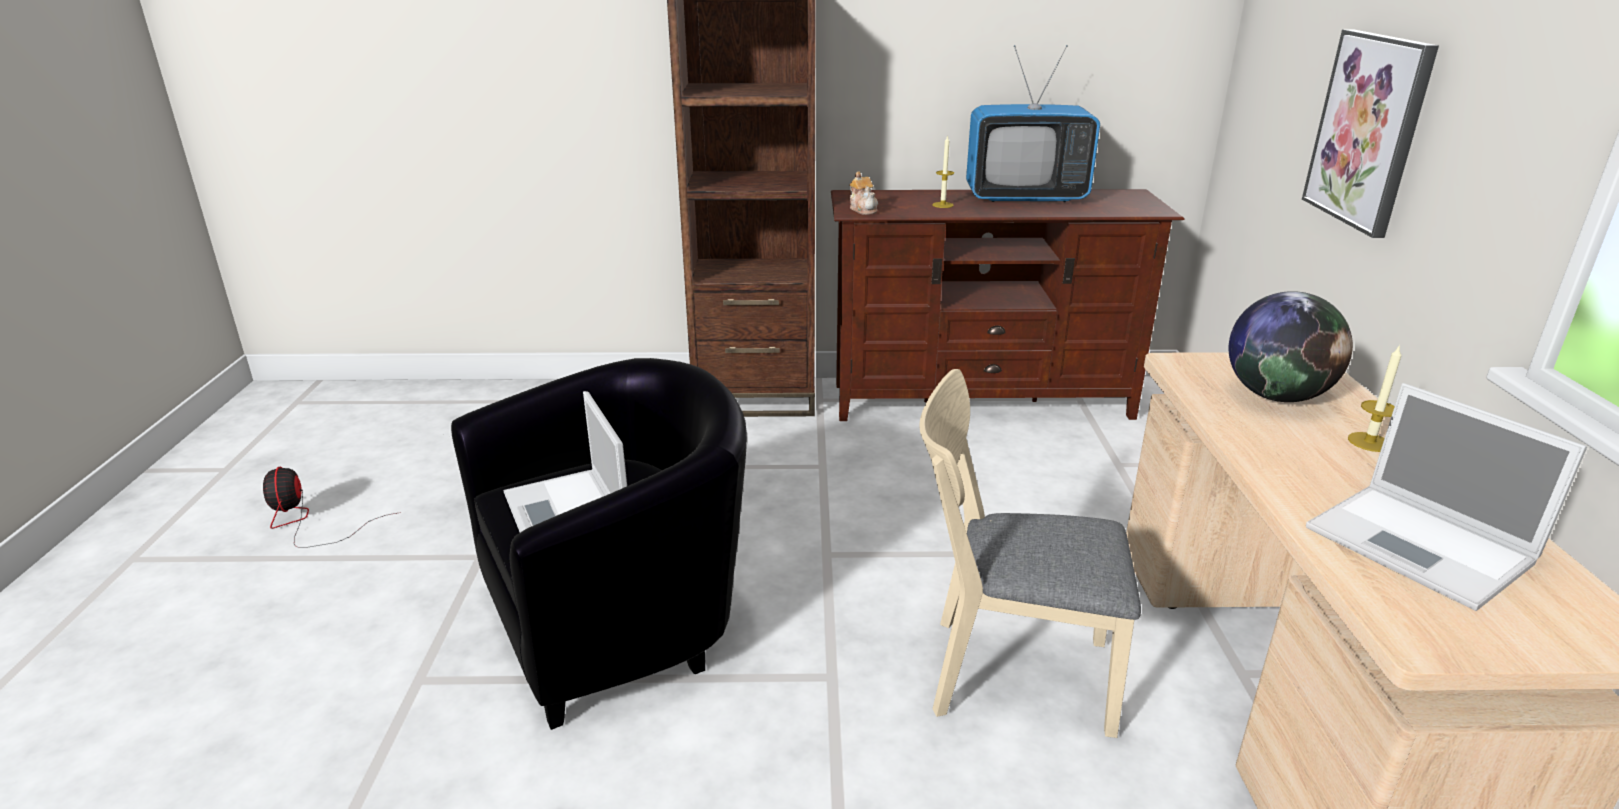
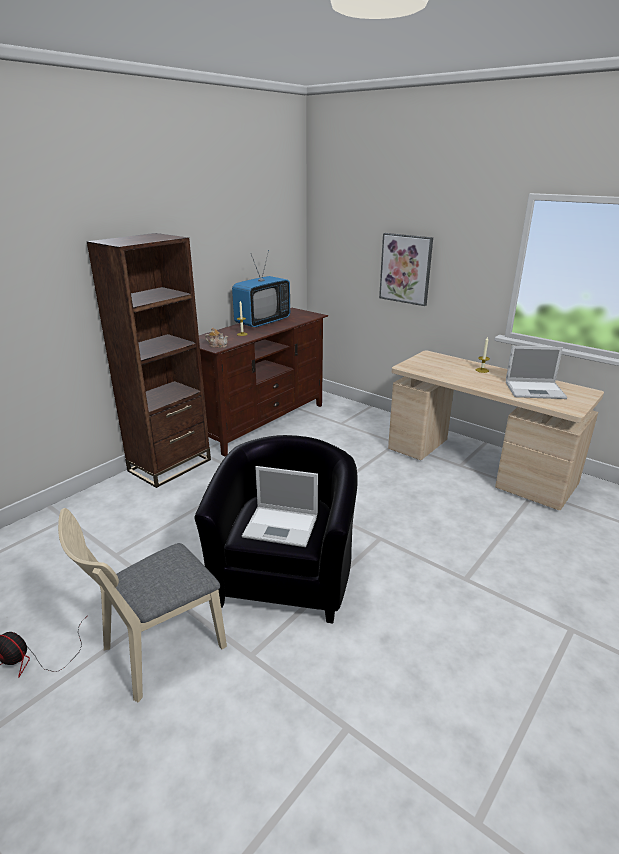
camera: 50 degrees left, 0 degrees up
(1005, 673) = (417, 503): beige chair -> beige chair (156, 652)
(1276, 396) = (443, 367): globe -> none

